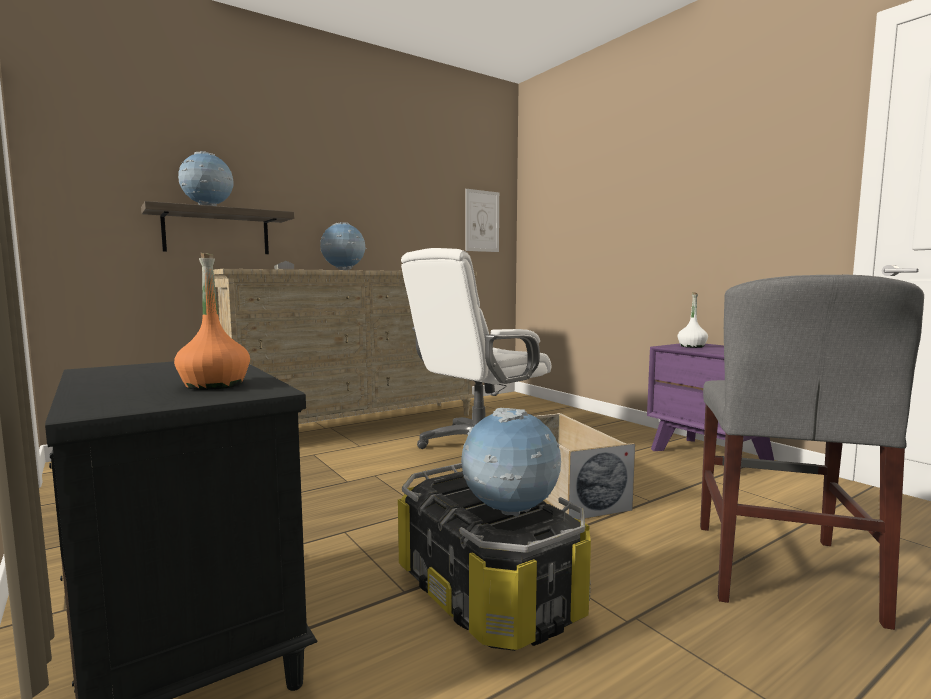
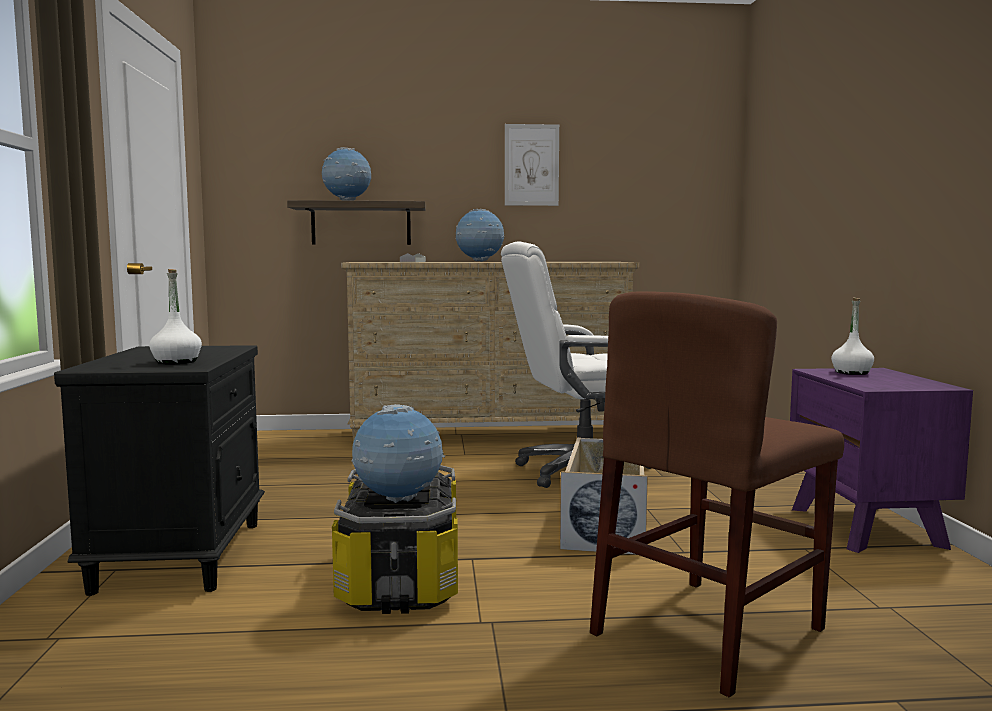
camera: 30 degrees right, 0 degrees up
(215, 385) = (177, 362): orange bottle -> white bottle
(482, 221) = (684, 194): picture -> picture (531, 165)
(779, 569) = (708, 631): grey chair -> brown chair

